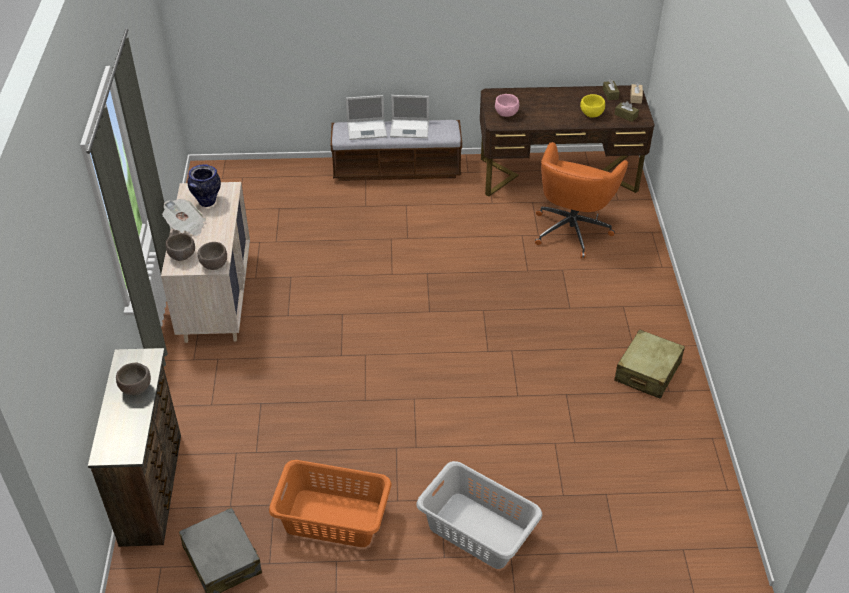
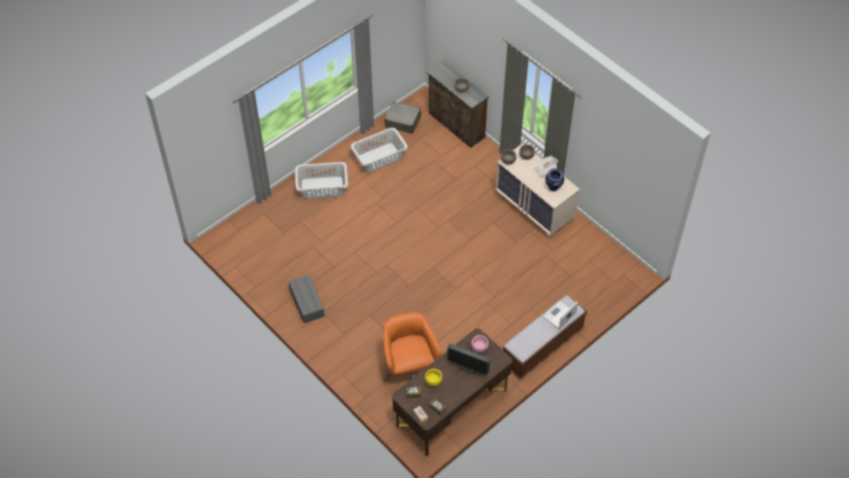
camera: 140 degrees right, 10 degrees up
(332, 518) = (380, 158): orange laundry basket -> grey laundry basket
(410, 129) = (538, 333): laptop -> none
(540, 105) = (468, 368): none -> monitor
(647, 372) = (306, 302): beige suitcase -> grey storage box

